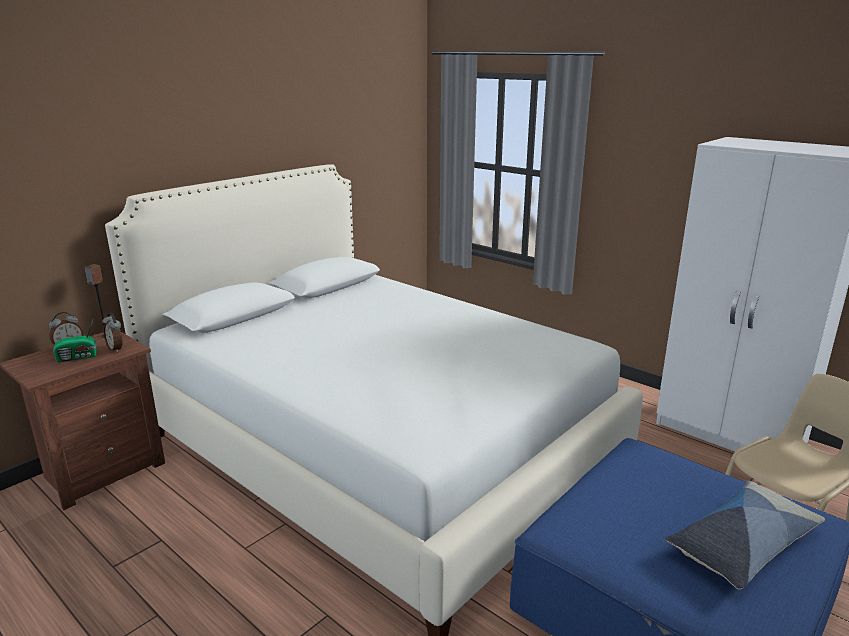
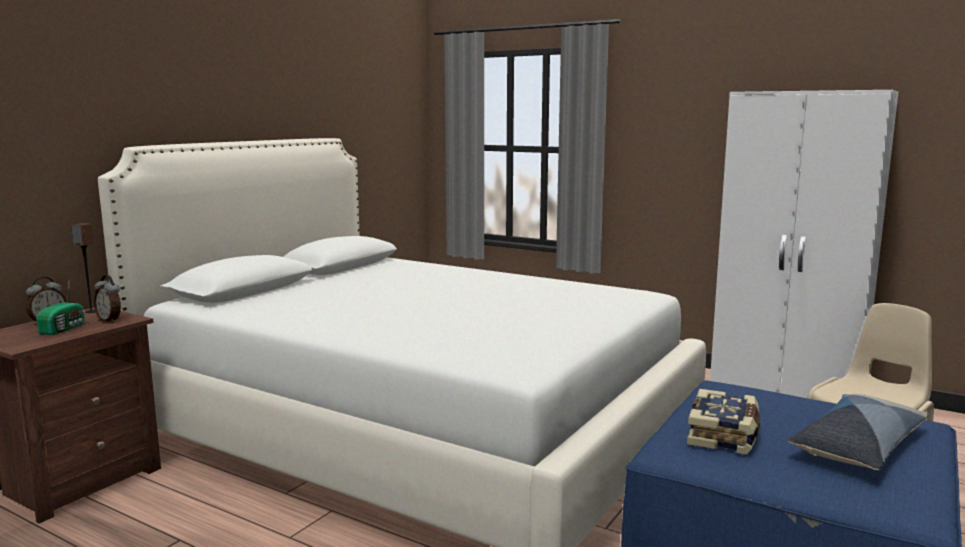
camera: 10 degrees left, 10 degrees down
(78, 357) = (64, 328): radio -> radio turned 45 degrees counterclockwise
(616, 516) = (724, 435): none -> book

